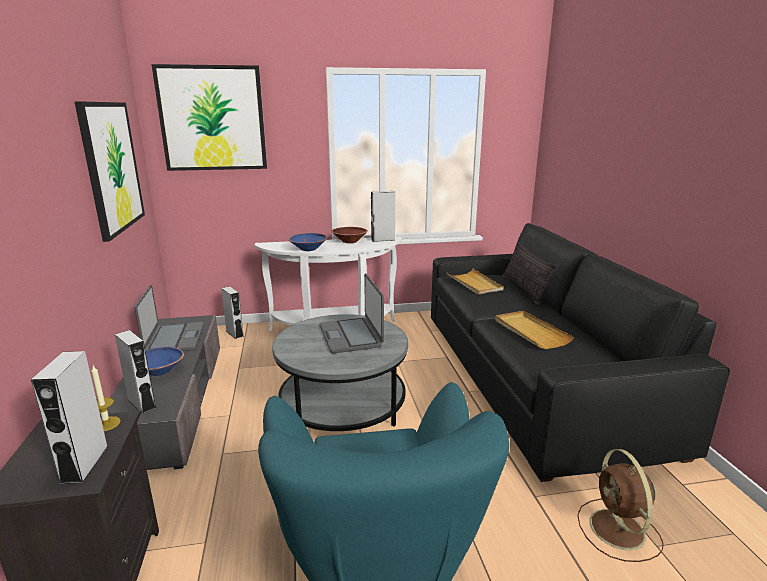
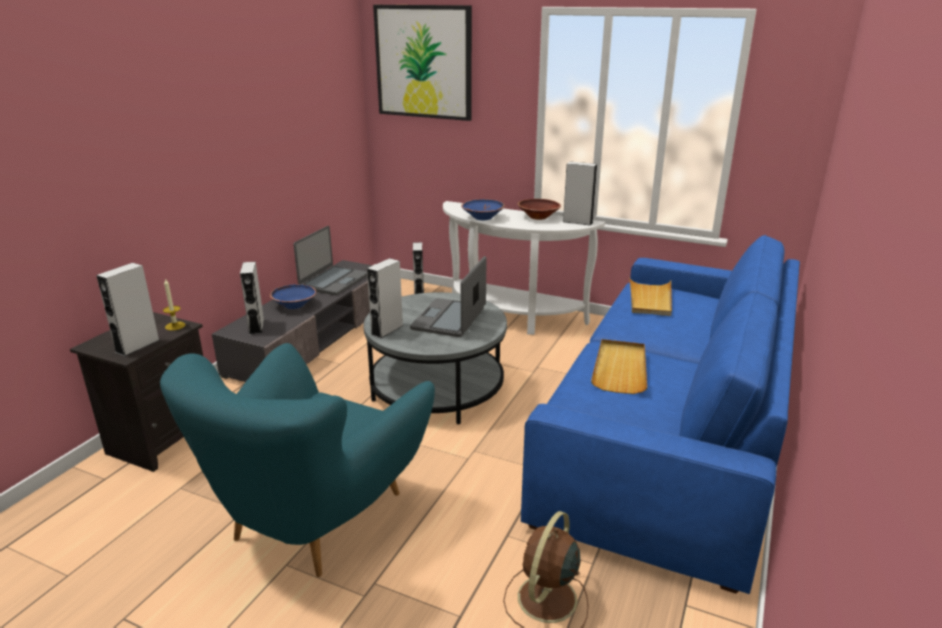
camera: 35 degrees right, 5 degrees up
(111, 167) = (298, 111): picture -> none
(311, 360) = (387, 330): none -> grey speaker
(524, 290) = (707, 323): pillow -> none
(533, 376) = (670, 434): black sofa -> blue sofa

